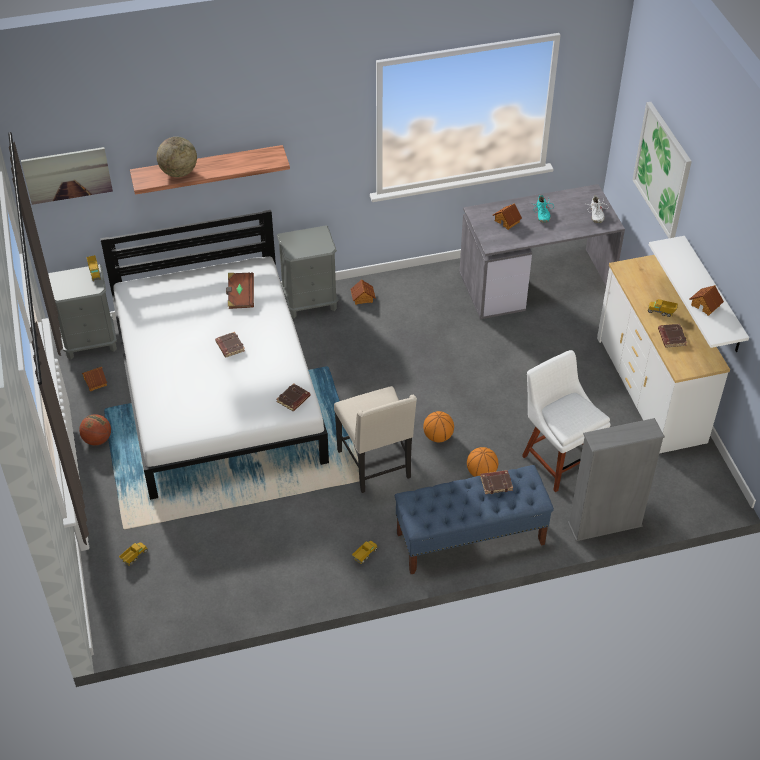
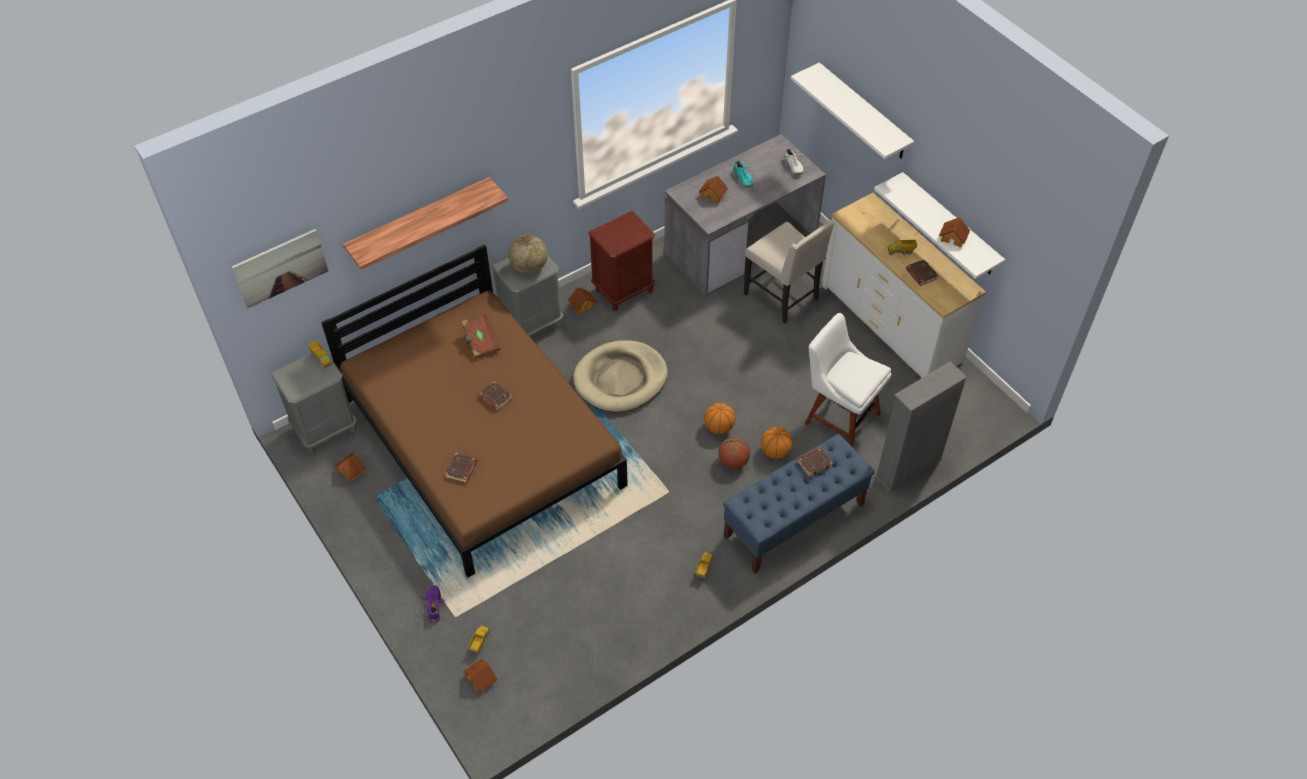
camera: 20 degrees left, 5 degrees up
(97, 439) = (383, 531): basketball -> basketball (733, 461)
(110, 514) = (434, 606): none -> purple shoe
(121, 588) = (481, 678): none -> toy house
(179, 172) = (397, 234): globe -> globe (529, 267)
(218, 390) = (483, 442): white bed -> brown bed
(293, 399) = (585, 435): brown book -> brown book (462, 470)
(367, 370) = (620, 379): none -> beige dog bed
(376, 465) = (673, 474): beige chair -> beige chair (783, 297)
(407, 295) = (624, 290): none -> brown nightstand
(662, 170) = (863, 112): picture -> white shelf

